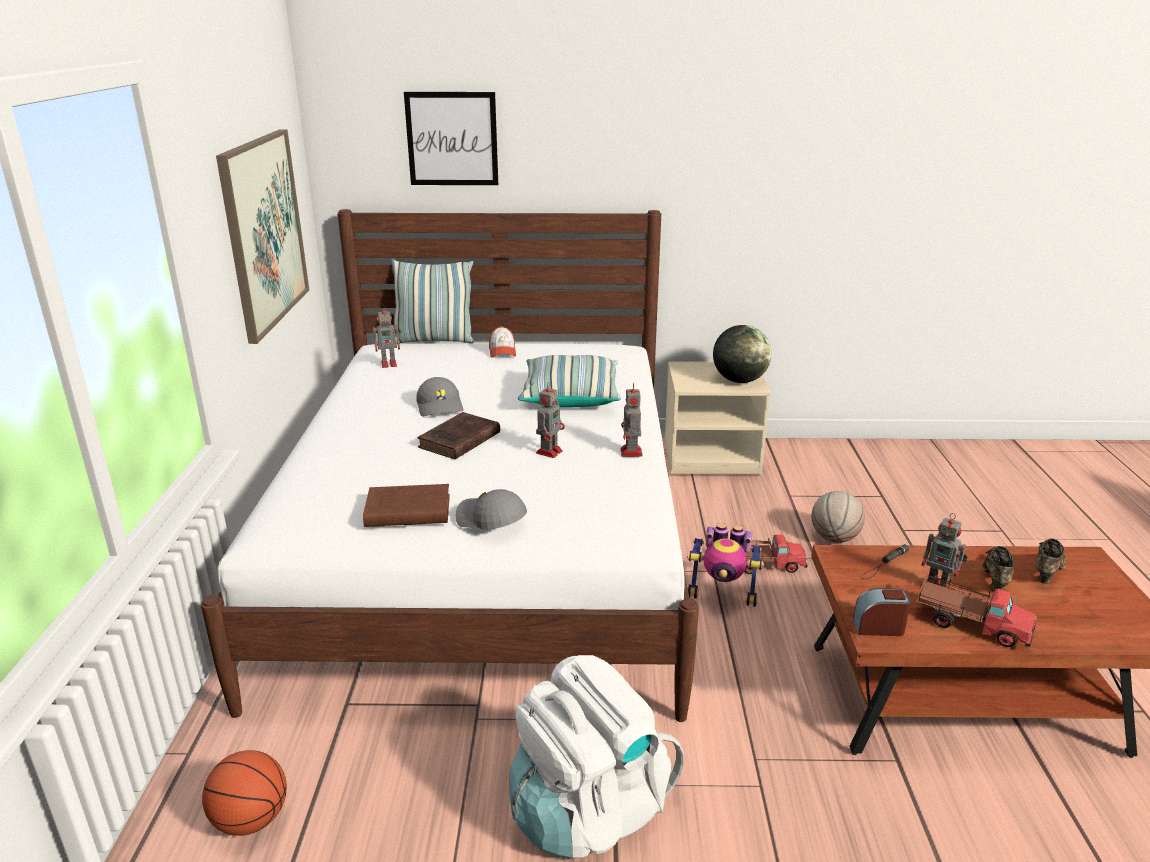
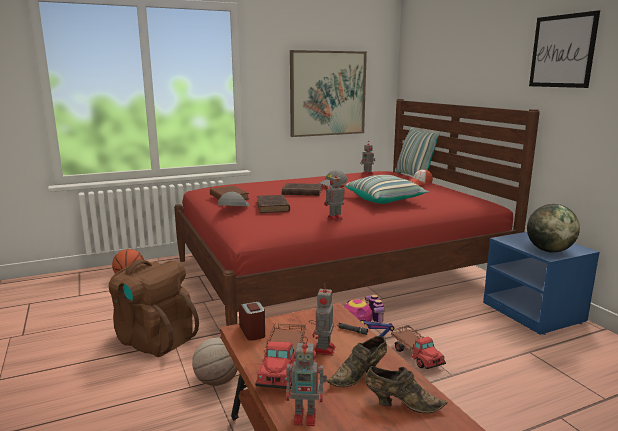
camera: 65 degrees right, 10 degrees down
(452, 139) = (447, 60): picture -> picture (562, 51)
(489, 547) = (336, 273): white bed -> red bed
(531, 484) = (272, 207): none -> brown book
(550, 451) = (311, 205): toy robot -> toy robot (306, 417)
(588, 811) = (154, 340): white backpack -> brown backpack
(712, 456) = (534, 312): beige nightstand -> blue nightstand
(834, 538) = (493, 381): basketball -> basketball (216, 381)
(994, 580) = (359, 375): brown shoe -> brown shoe turned 150 degrees clockwise

